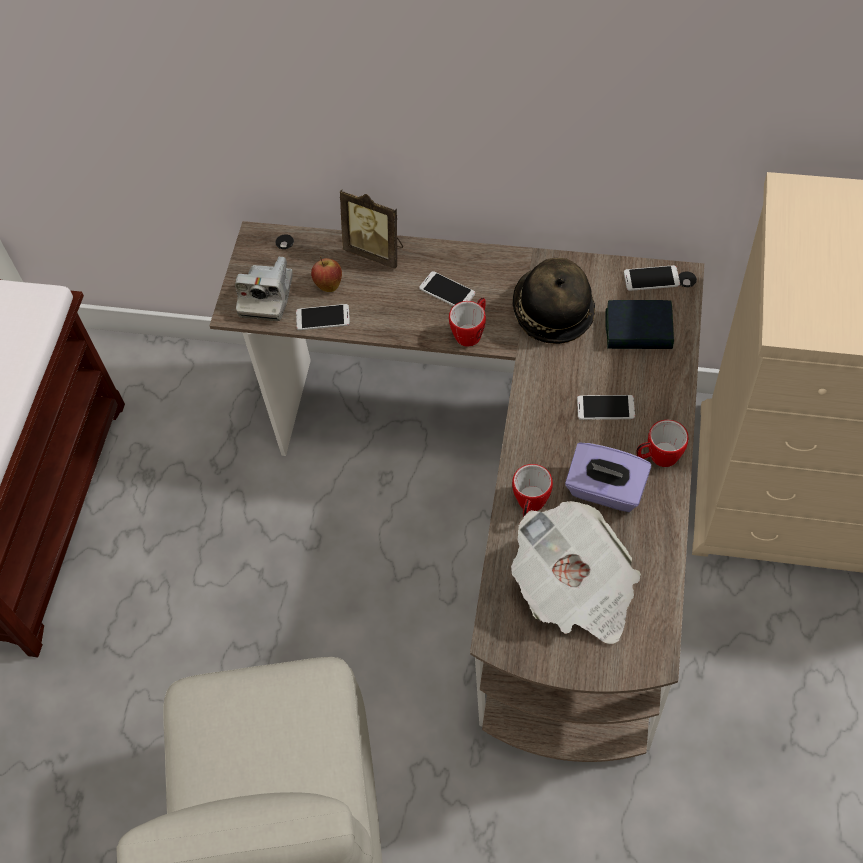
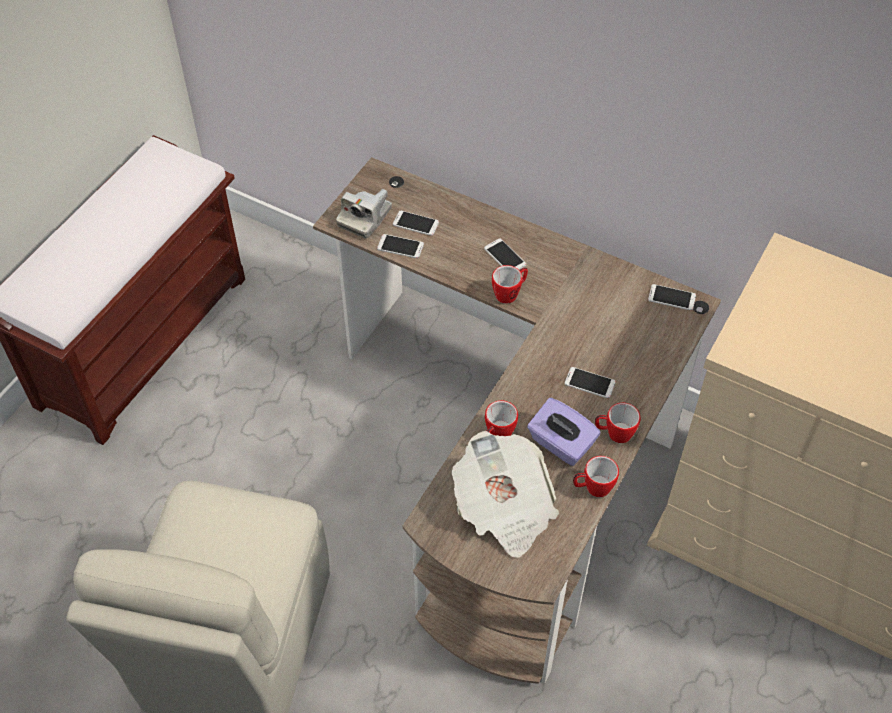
camera: 15 degrees right, 5 degrees down
(328, 284) = (415, 223): apple -> phone
(376, 251) = (463, 210): picture frame -> none
(551, 312) = (580, 298): hat -> none
(638, 330) = (643, 334): book -> none
(662, 529) = (593, 488): none -> mug

